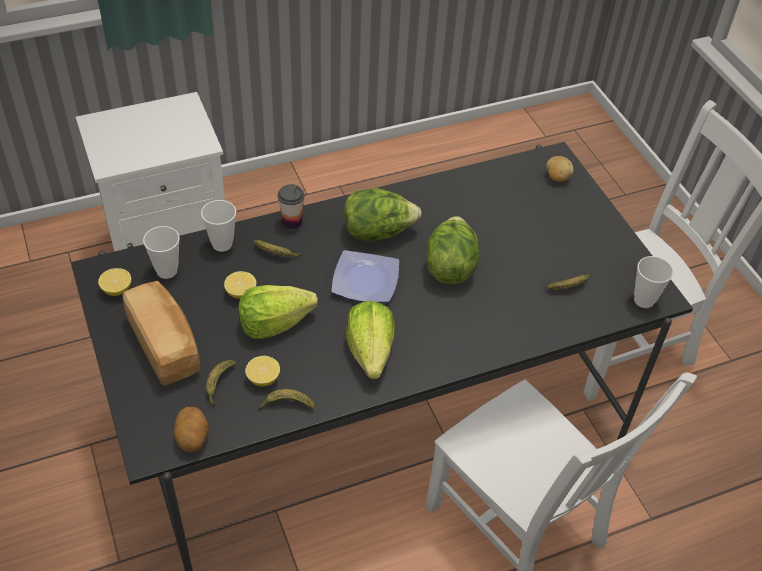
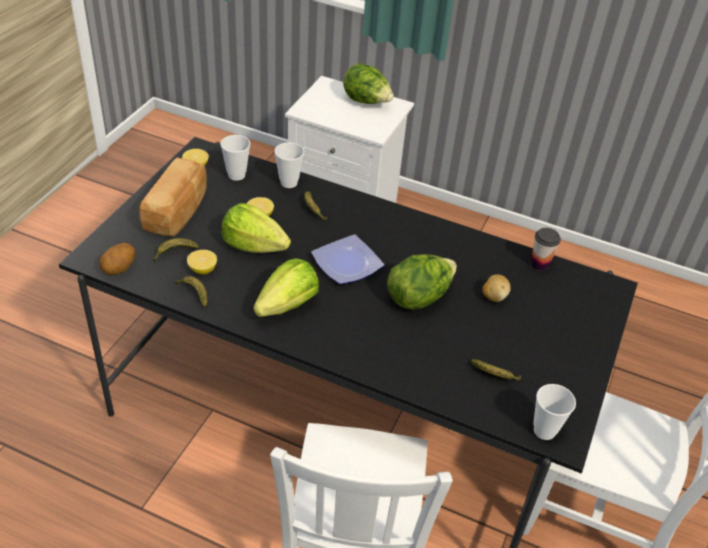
camera: 45 degrees right, 5 degrees down
(292, 222) = (349, 199): cup -> cup (539, 264)
(378, 232) = (398, 242): lettuce -> lettuce (366, 102)
(557, 177) = (593, 300): potato -> potato (494, 296)

